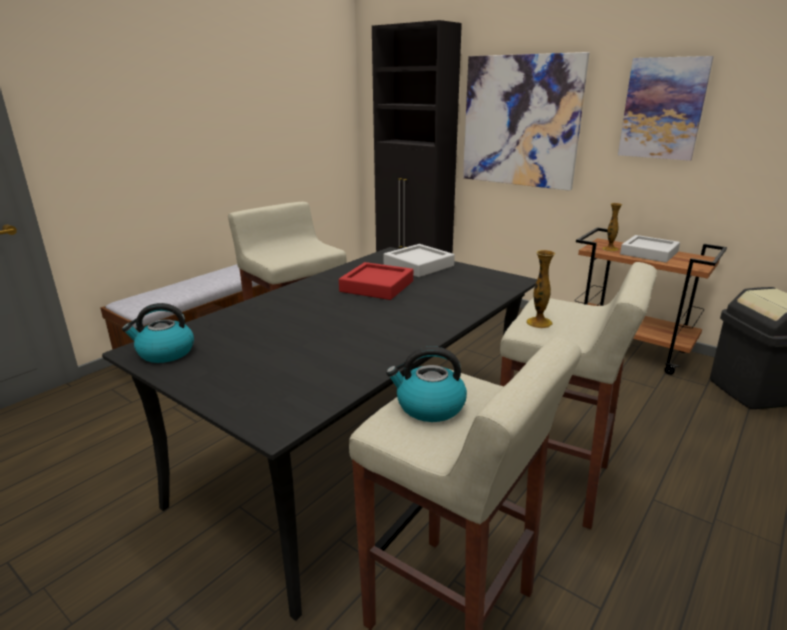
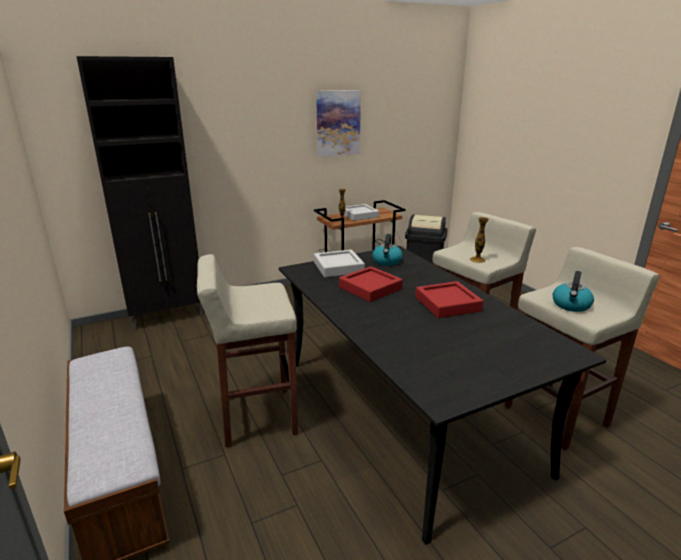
camera: 65 degrees left, 0 degrees up
(165, 353) = (453, 387): kettle -> kettle (387, 261)
(370, 328) = (447, 304): none -> red tray
(520, 121) = (240, 142): picture -> none

